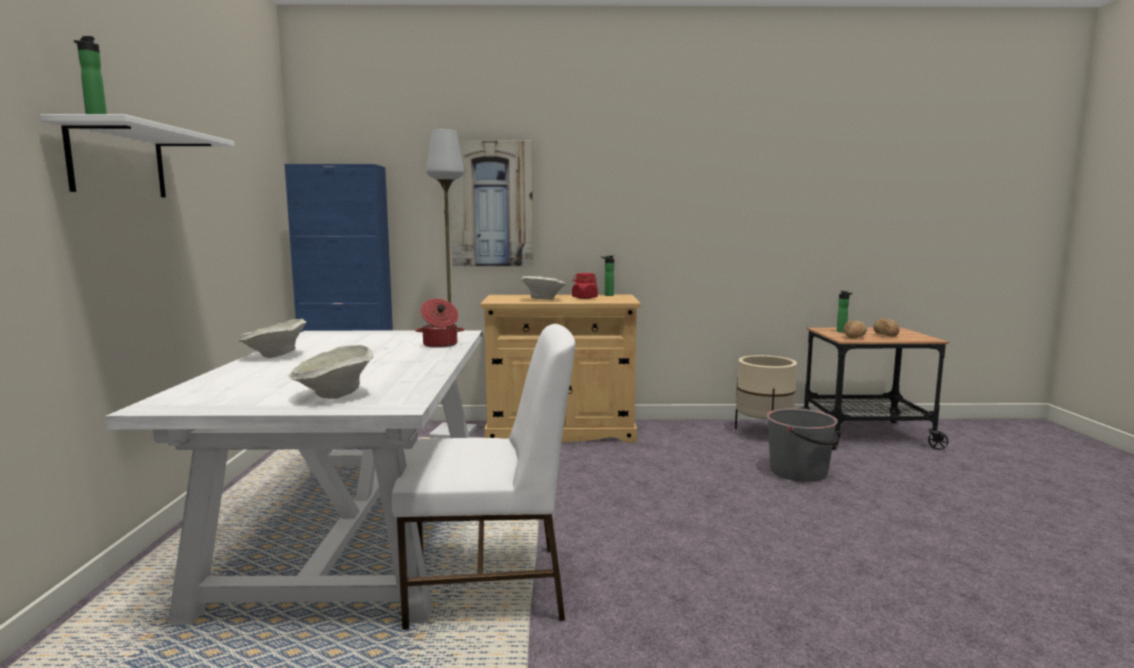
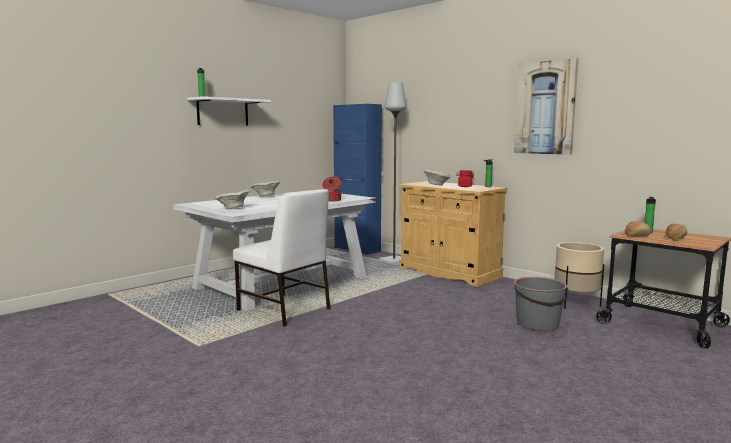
camera: 45 degrees right, 0 degrees up
(492, 204) = (431, 125): picture -> picture (545, 108)

